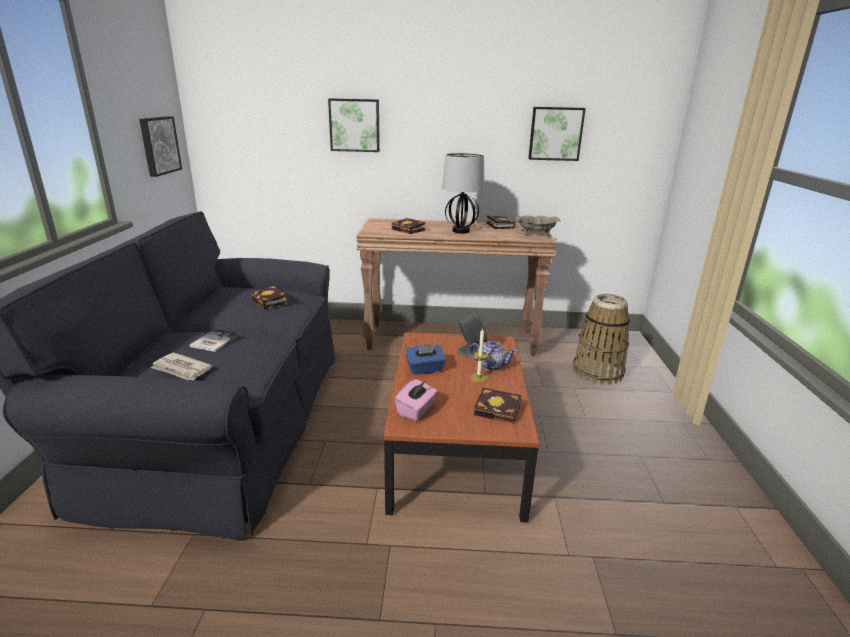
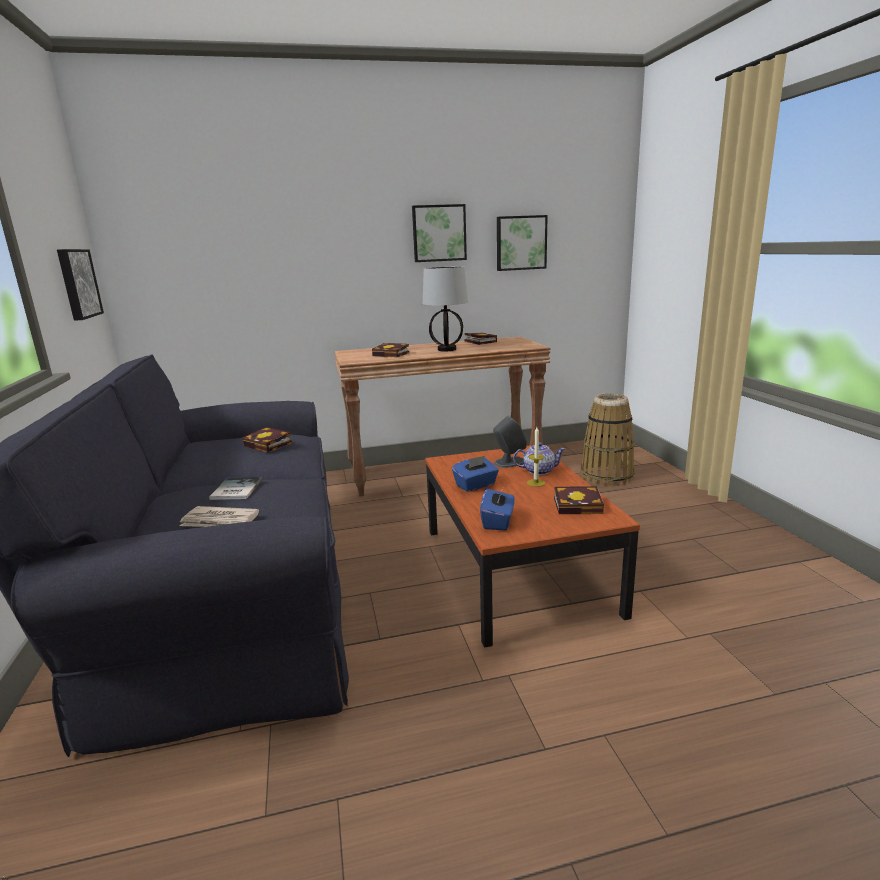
camera: 15 degrees left, 5 degrees down
(355, 125) = (310, 248): picture -> picture (439, 233)
(416, 410) = (498, 521): pink tissue box -> blue tissue box
(536, 234) = (523, 344): beige bowl -> none

